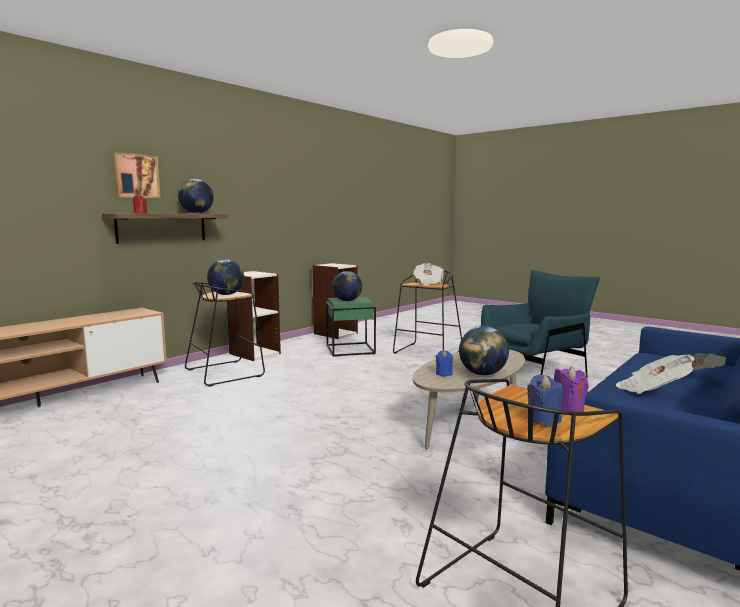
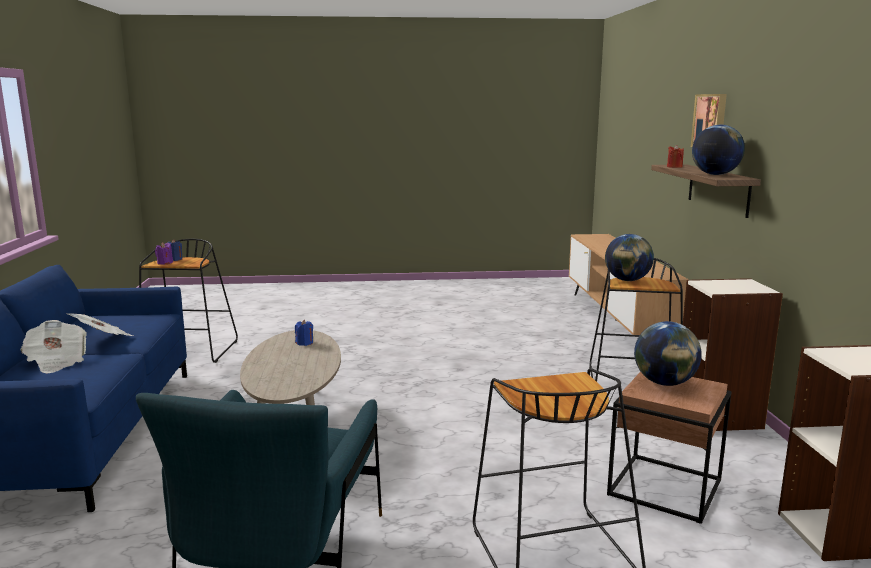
camera: 135 degrees right, 5 degrees up
(350, 349) = (665, 489): green side table -> brown side table
(428, 282) = (567, 396): newspaper -> none
(482, 374) = (269, 352): globe -> none

